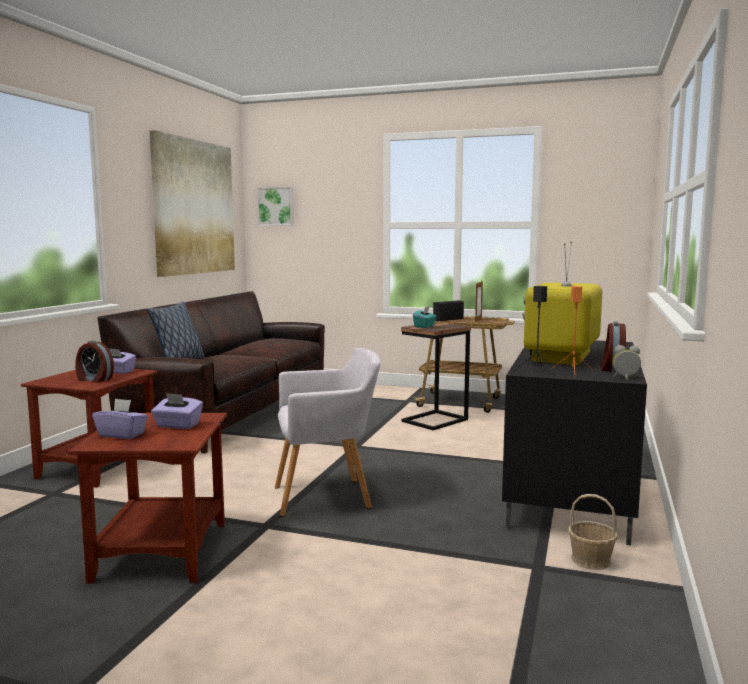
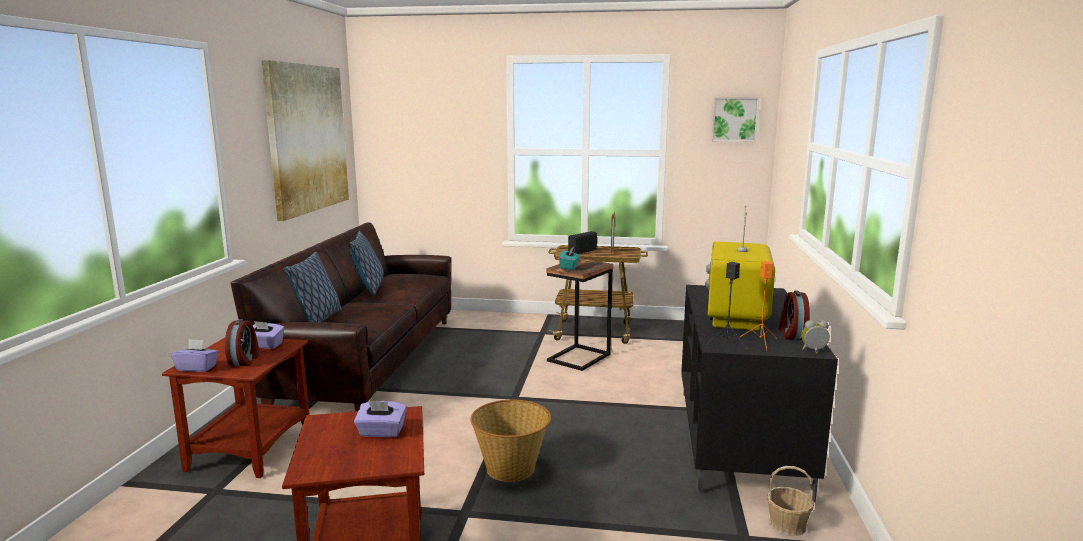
camera: 10 degrees left, 5 degrees up
(94, 379) = (245, 360): alarm clock -> alarm clock turned 105 degrees counterclockwise
(122, 435) = (328, 453): purple tissue box -> purple tissue box (197, 368)
(239, 346) = (369, 288): none -> pillow
(276, 206) = (389, 129): picture -> picture (734, 119)
(327, 496) = (511, 468): grey armchair -> basket

